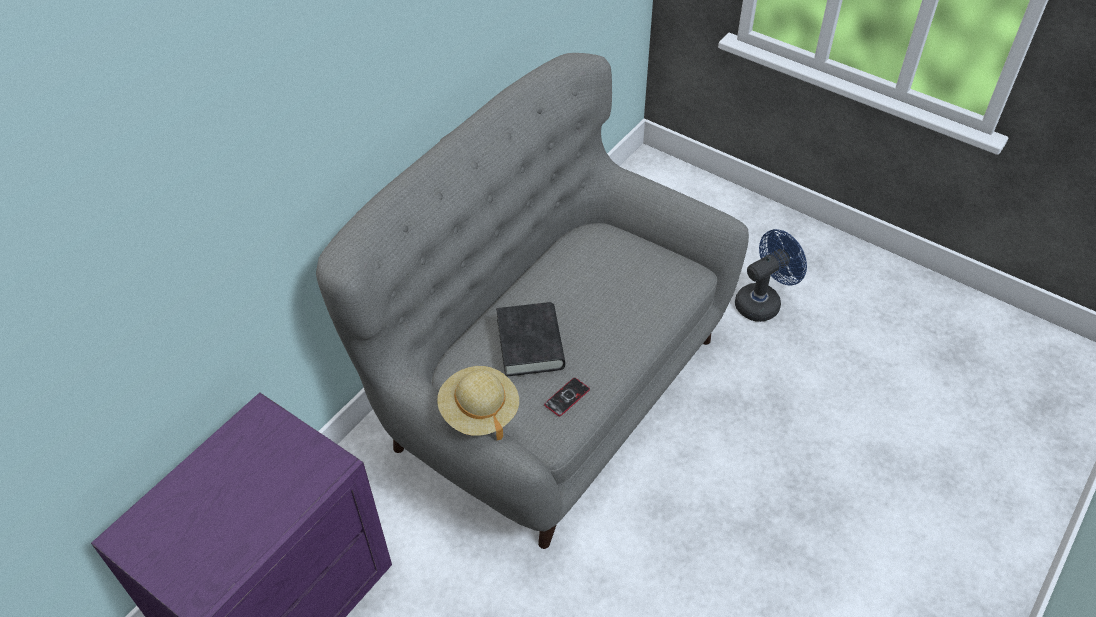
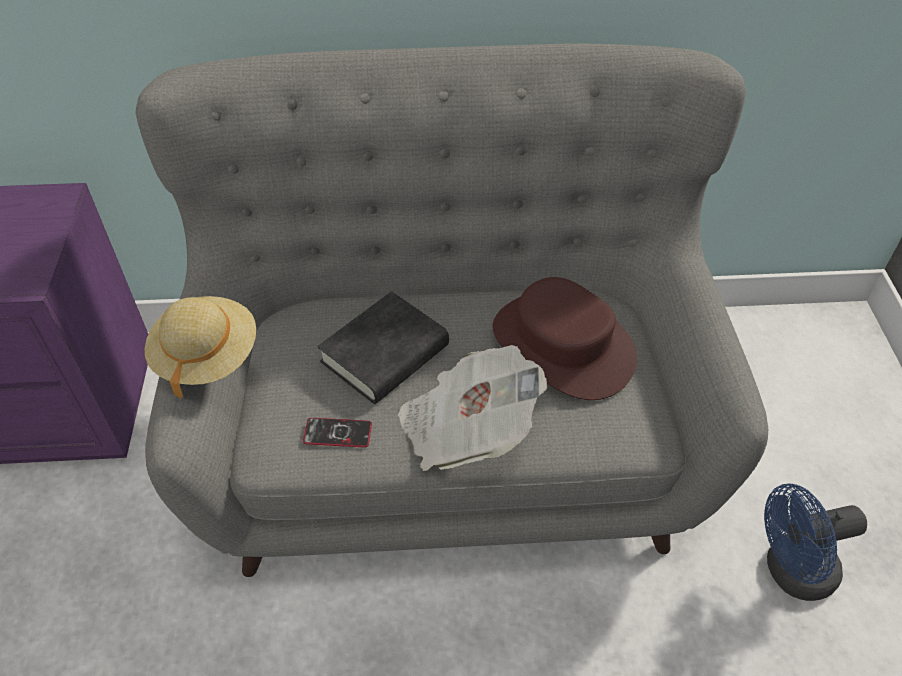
camera: 50 degrees right, 0 degrees up
(602, 266) = (562, 345): none -> brown hat
(618, 340) = (467, 429): none -> newspaper
(763, 302) = (790, 572): blue fan -> blue fan turned 150 degrees clockwise

